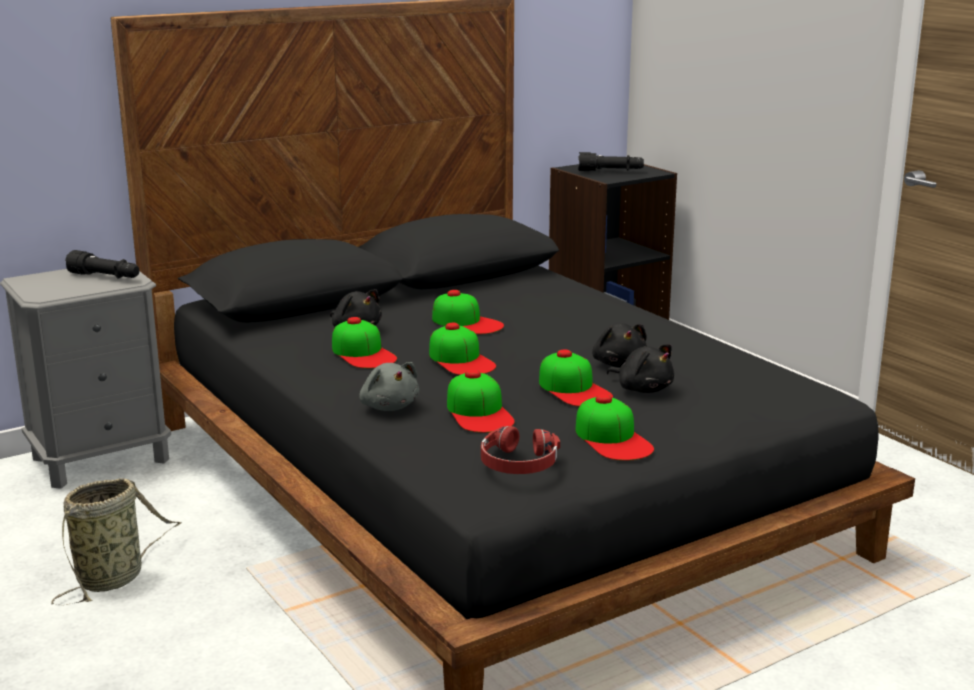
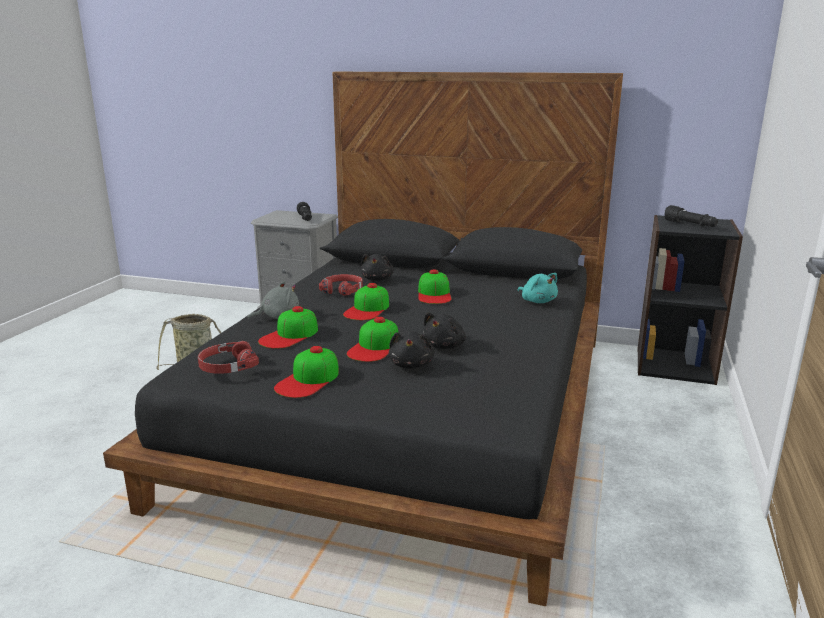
camera: 50 degrees right, 0 degrees up
(363, 353) = (342, 290): cap -> red headphones
(389, 406) = (277, 317): grey plush toy -> grey plush toy turned 135 degrees counterclockwise
(569, 295) = (537, 301): none -> turquoise plush toy

